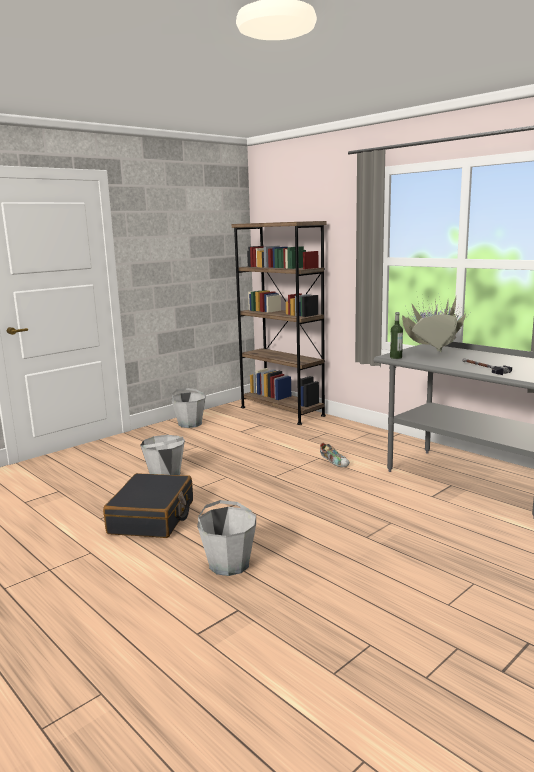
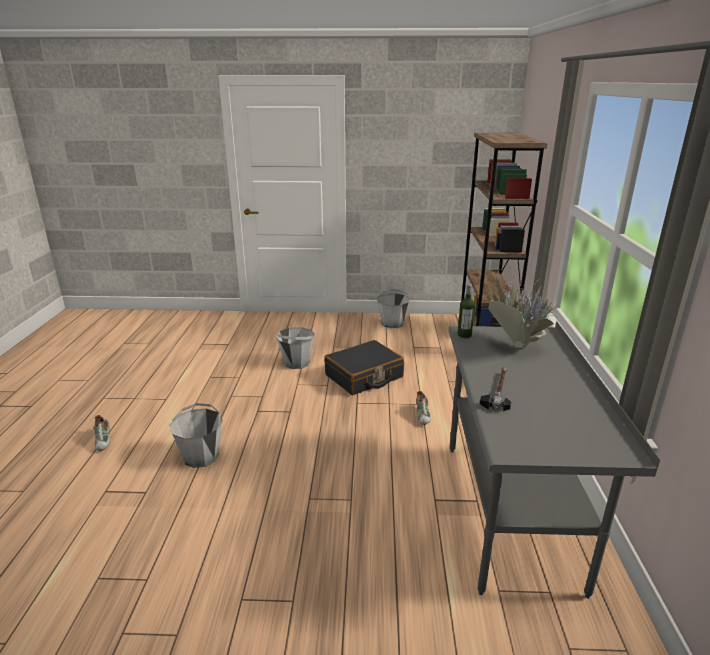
camera: 45 degrees right, 10 degrees up
(100, 610) = (104, 441): none -> shoe
(152, 517) = (232, 393): black suitcase -> black suitcase (364, 376)

